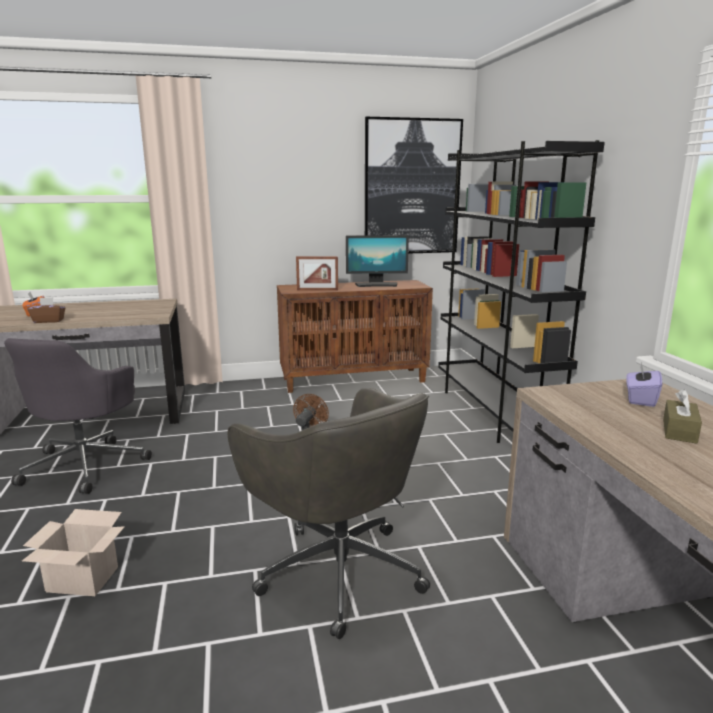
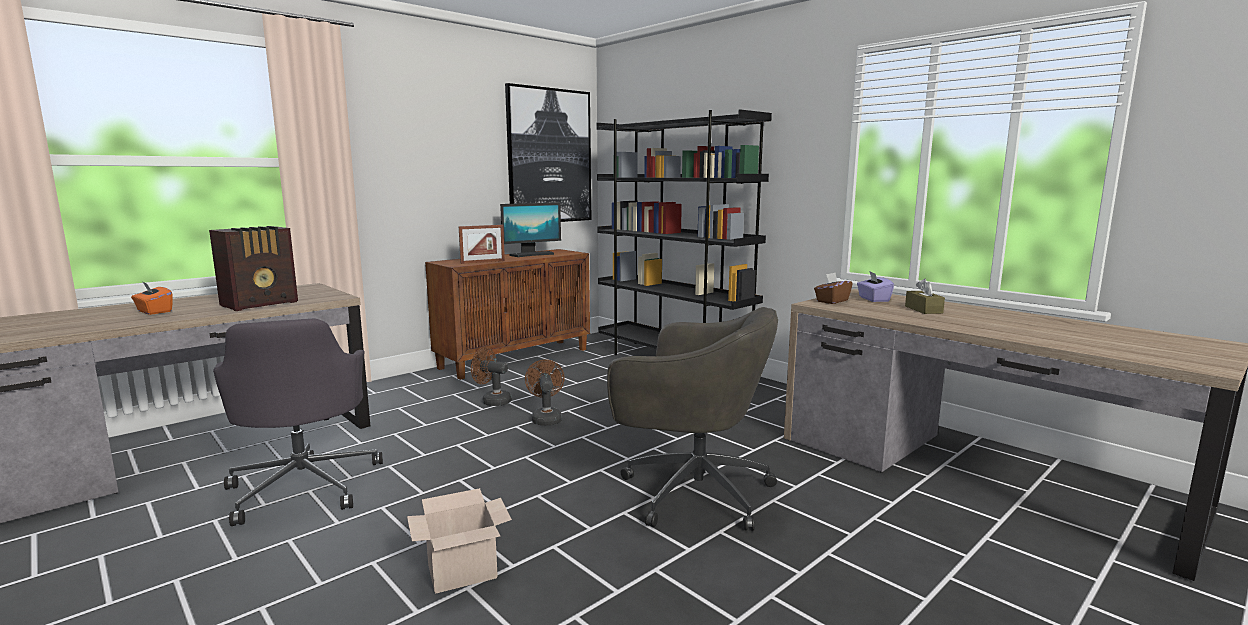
camera: 30 degrees left, 5 degrees down
(49, 321) = (198, 315): brown tissue box -> brown tissue box (832, 301)
(101, 315) = (261, 304): none -> radio
(287, 420) = (492, 401): none -> brown fan

